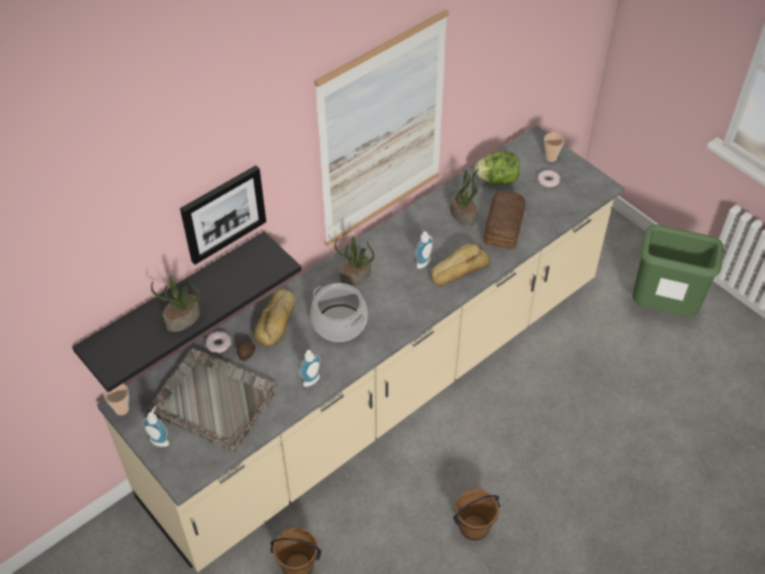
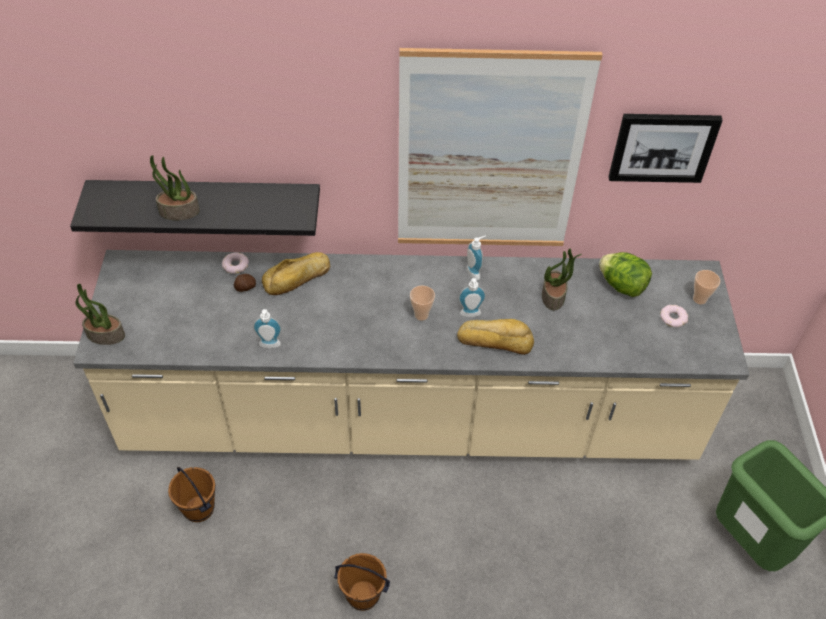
camera: 40 degrees right, 0 degrees up
(122, 409) = (116, 265): cup -> cup (421, 315)
(160, 439) = (115, 307): soap dispenser -> soap dispenser (475, 272)
(212, 400) = (183, 305): grey tray -> none
(223, 213) = (268, 137): picture -> picture (662, 146)
(339, 323) = (343, 314): cooking pot -> none
(355, 276) = (399, 285): potted plant -> potted plant (105, 335)
(505, 226) = (582, 331): bread -> none

